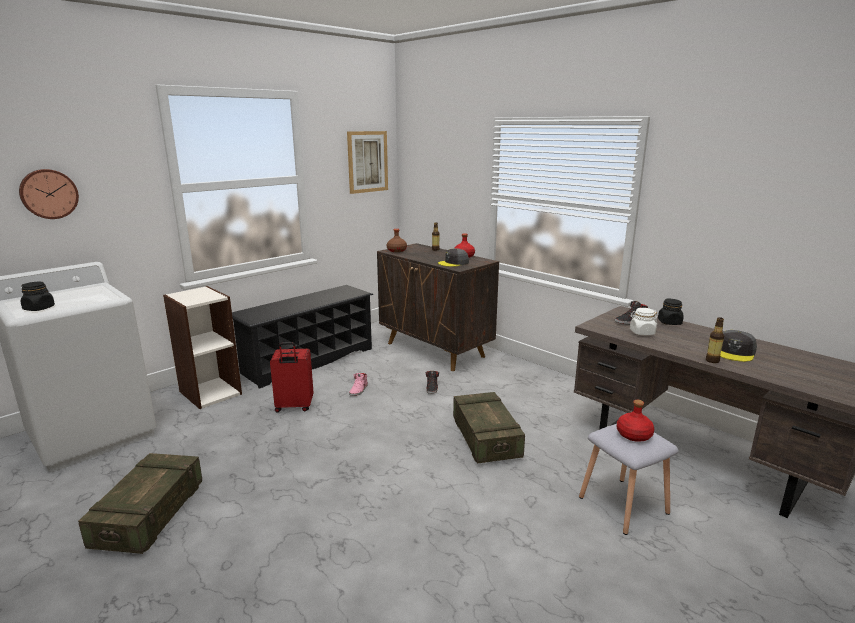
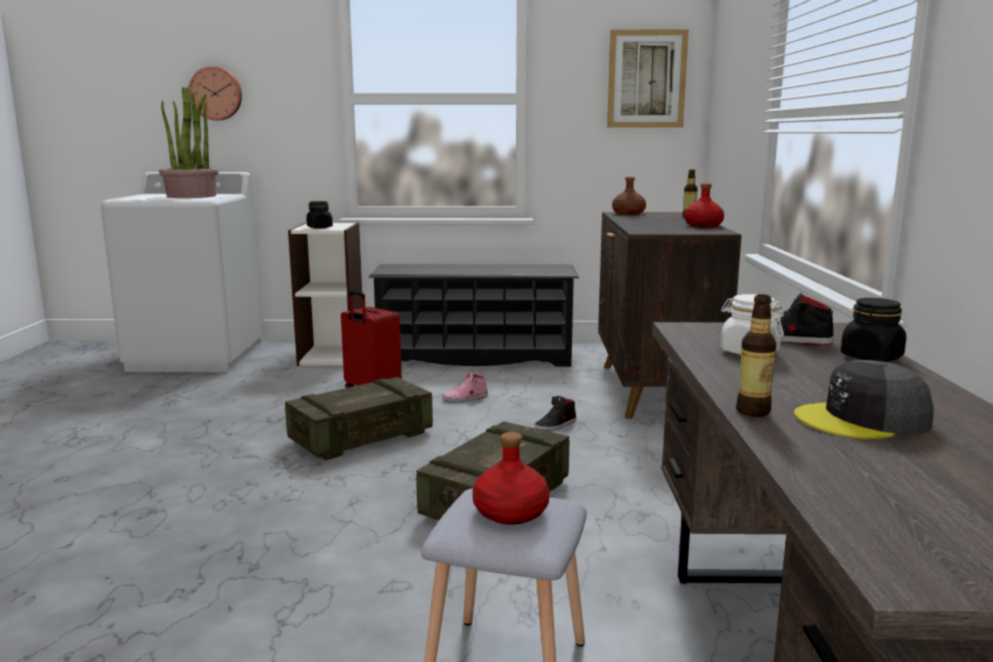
camera: 45 degrees right, 5 degrees down
(39, 308) = (143, 198): black jar -> black jar (320, 227)
(79, 296) = (192, 196): none -> potted plant
(150, 516) = (104, 423): crate -> crate (361, 437)
(453, 263) = (657, 228): grey cap -> none

